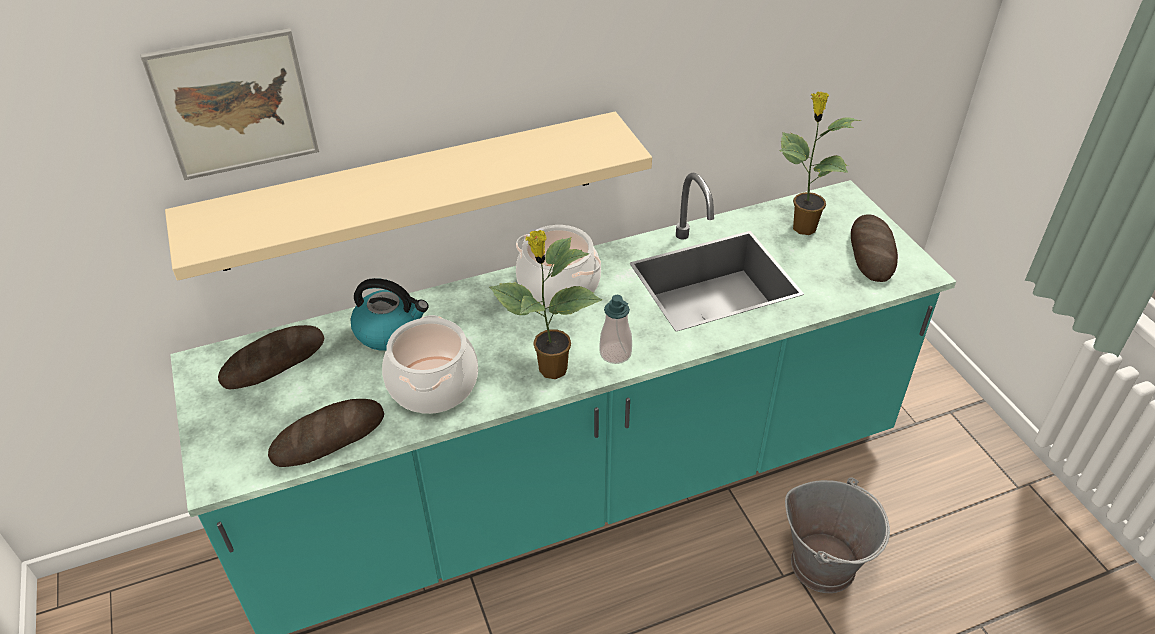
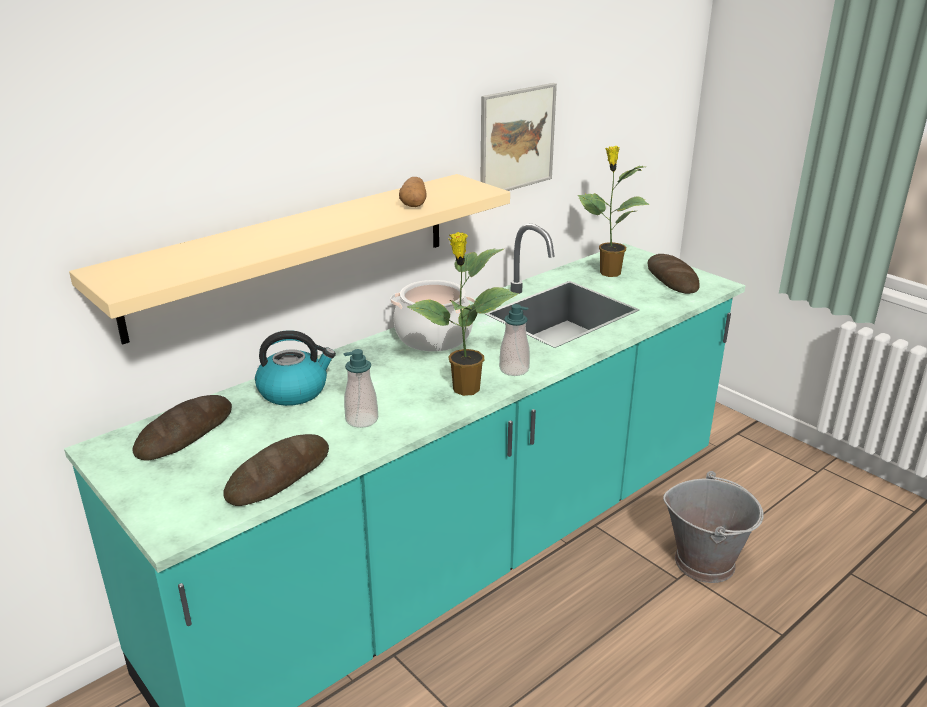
camera: 20 degrees left, 15 degrees down
(235, 104) = (145, 152): picture -> picture (517, 139)
(433, 385) = (361, 419): cooking pot -> soap dispenser
(534, 162) = (414, 204): none -> potato

